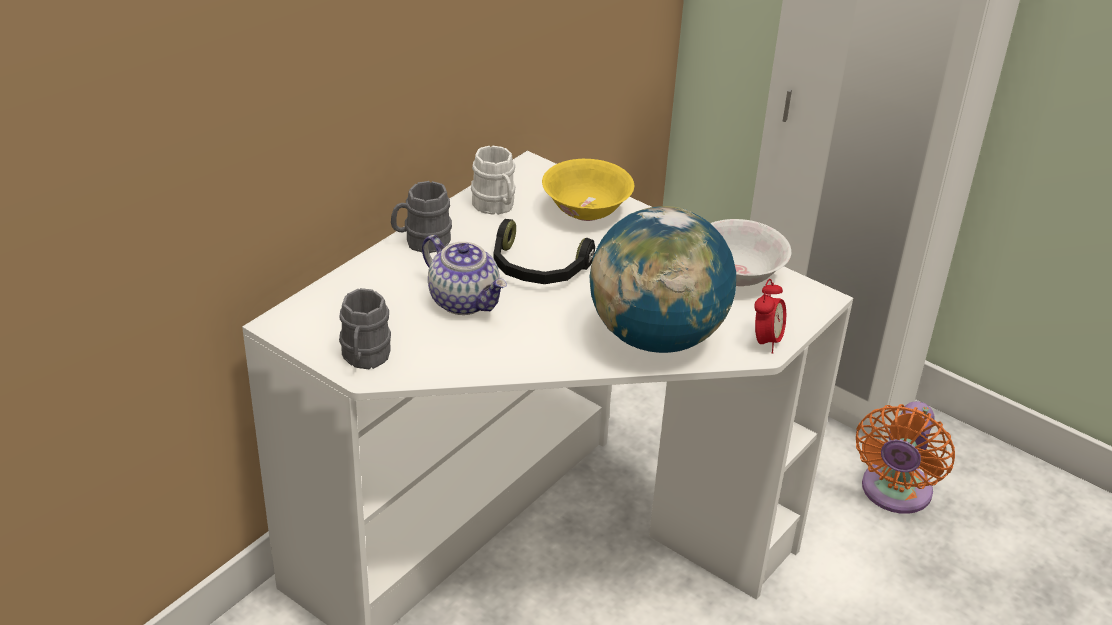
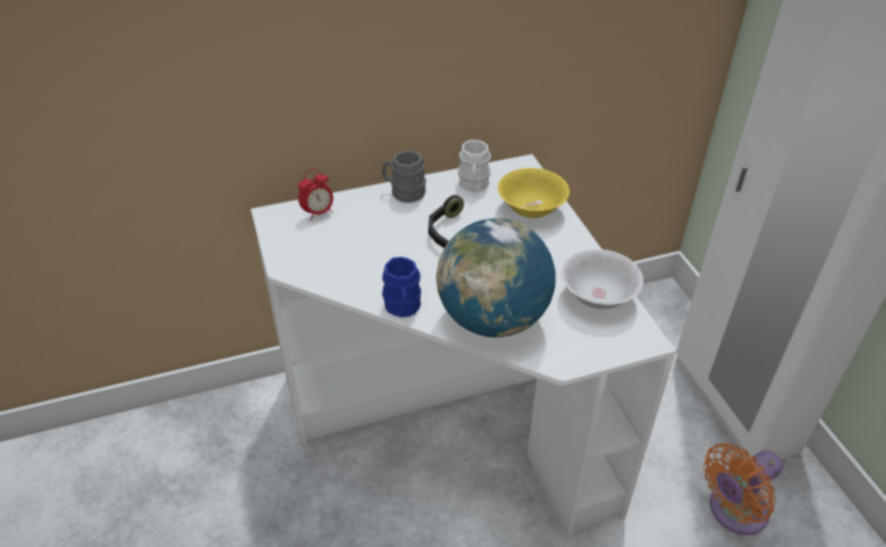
camera: 35 degrees right, 5 degrees up
(364, 358) = (295, 256): grey mug -> none
(465, 301) = (391, 242): teapot -> none
(550, 364) = (403, 308): none -> blue mug
(766, 341) = (571, 356): alarm clock -> alarm clock (318, 213)

